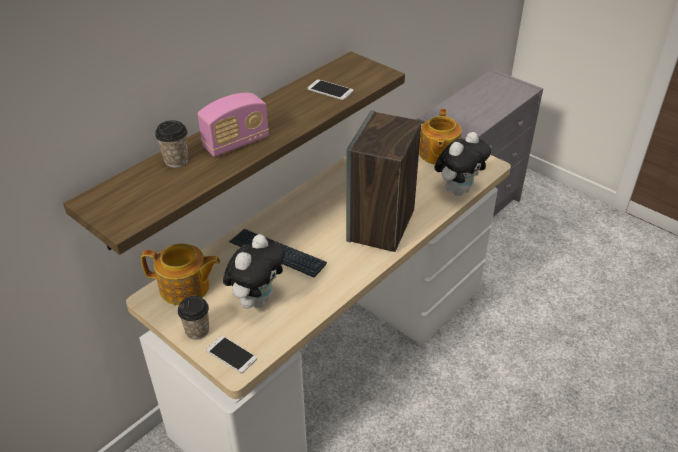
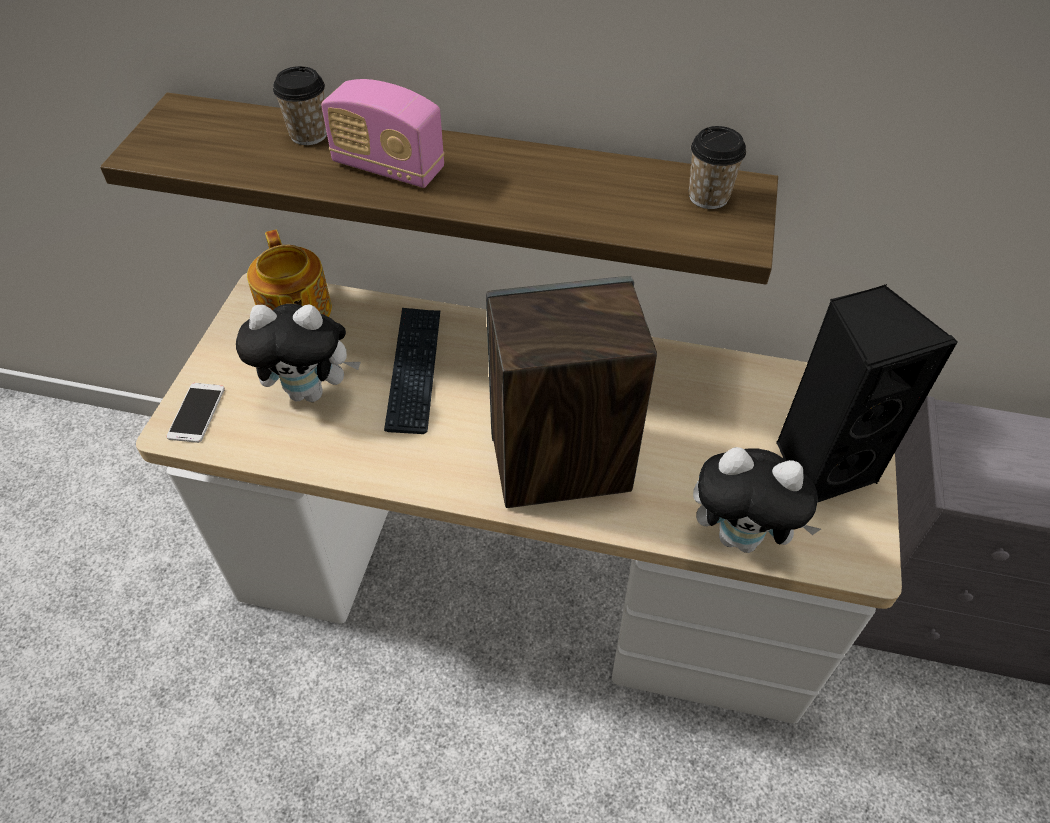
camera: 60 degrees right, 10 degrees up
(197, 331) = (224, 360): cup -> cup (708, 197)
(330, 90) = (621, 200): phone -> none
(438, 154) = (821, 465): teapot -> black speaker

